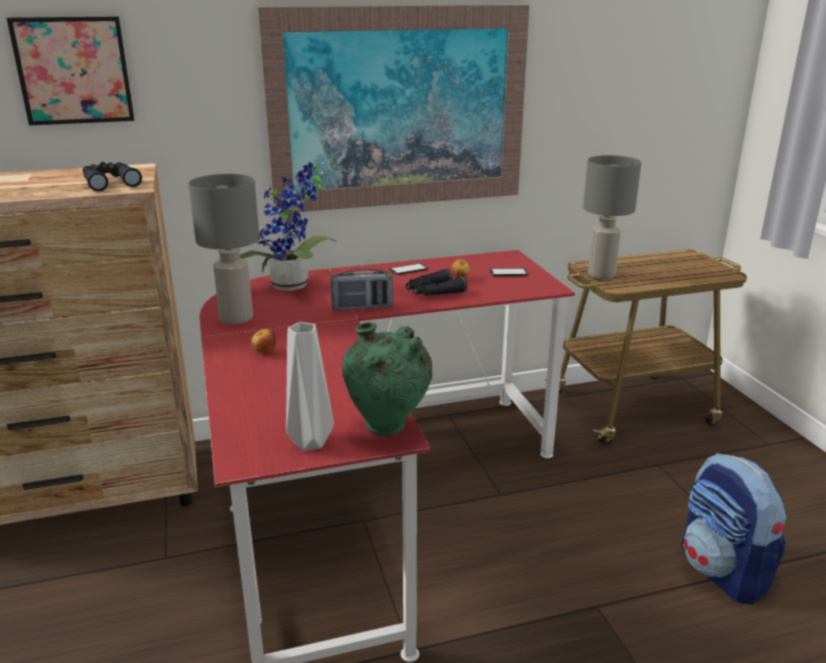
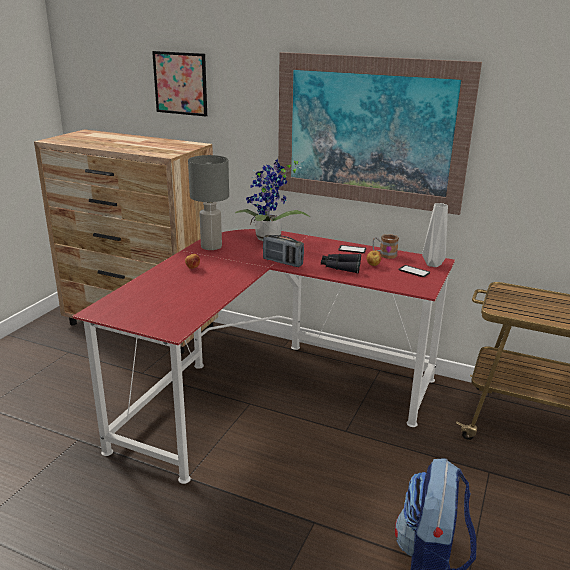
camera: 40 degrees right, 0 degrees up
(110, 183) = (165, 150): black binoculars -> none
(308, 443) = (132, 316): grey vase -> grey vase (432, 264)
(388, 429) = (175, 326): green vase -> none
(449, 265) = (384, 255): none -> mug
(601, 275) = (502, 298): grey table lamp -> none

